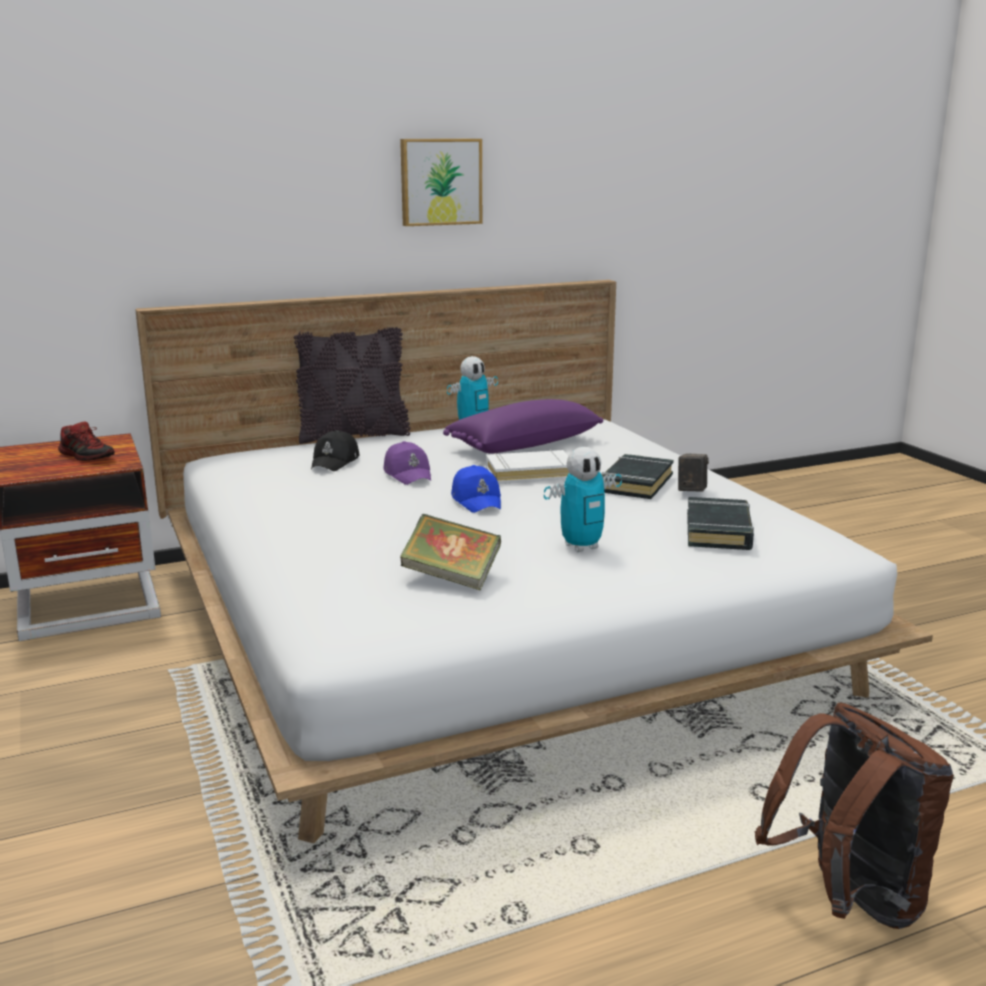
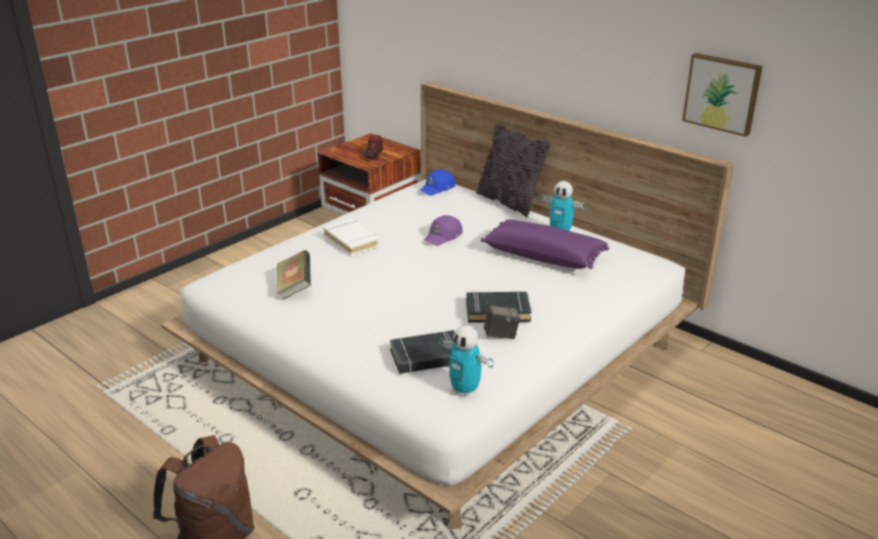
camera: 65 degrees right, 10 degrees up
(335, 462) = (446, 211): black cap -> none
(440, 182) = (608, 45): picture -> picture (722, 93)
(477, 500) = (415, 267): blue cap -> blue cap (438, 188)
(529, 473) = (481, 272): white book -> white book (352, 241)
(581, 546) = (363, 315): toy robot -> toy robot (465, 390)

